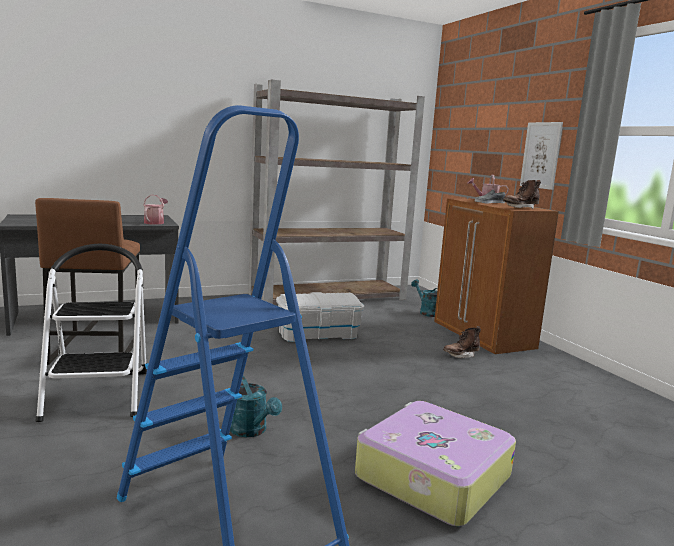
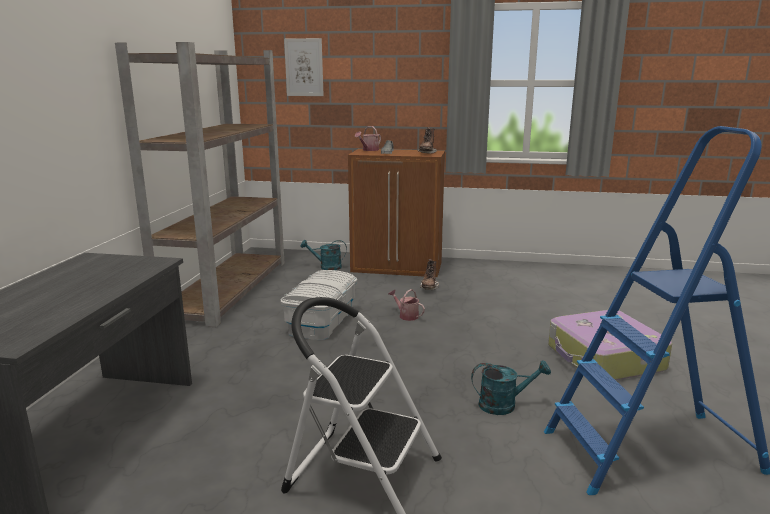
camera: 55 degrees left, 5 degrees up
(96, 348) = (210, 455): brown stool -> none
(155, 222) = (142, 265): watering can -> watering can (406, 315)
(541, 155) = (401, 104): picture -> picture (304, 67)

